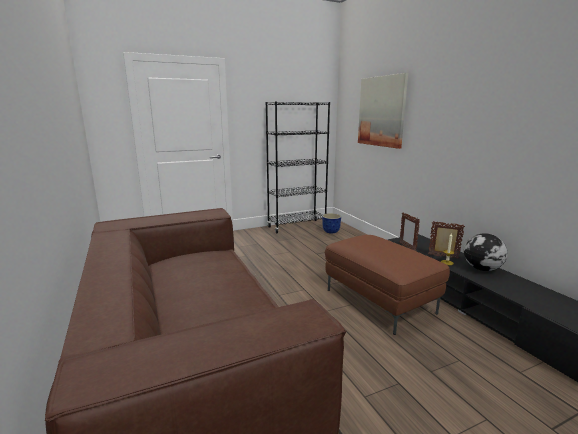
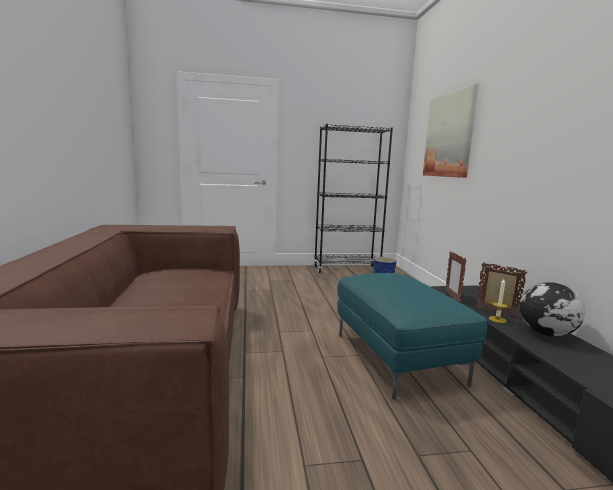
camera: 15 degrees right, 5 degrees down
(380, 301) = (398, 358): brown ottoman -> turquoise ottoman

